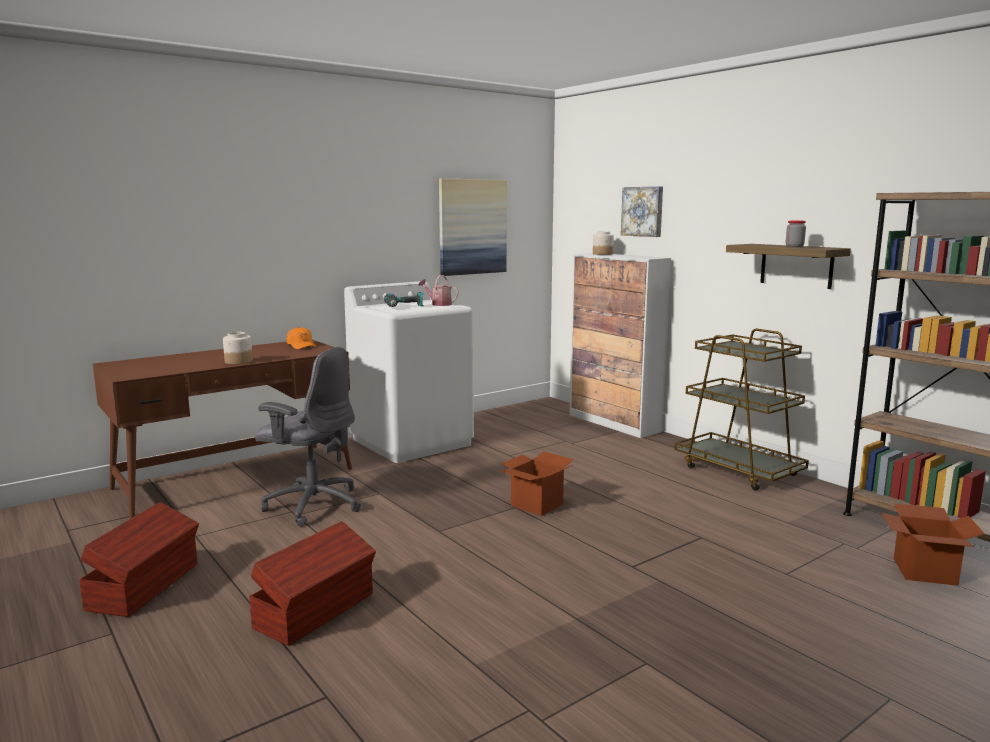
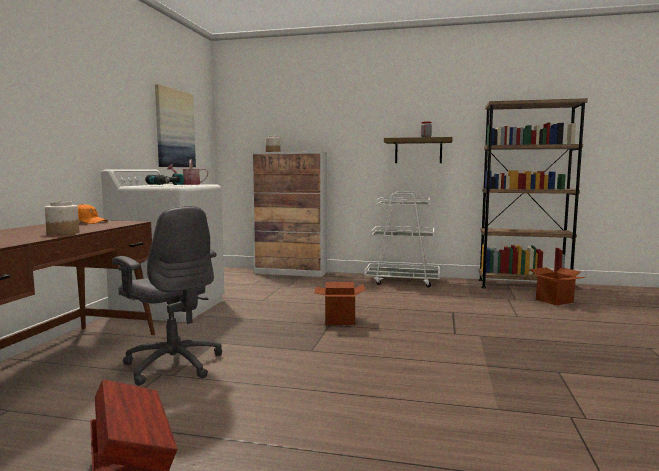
camera: 40 degrees left, 5 degrees down
(313, 505) = (173, 364): grey office chair -> grey office chair turned 60 degrees clockwise
(317, 610) = (337, 426): brown storage box -> none
(643, 211) = (300, 122): picture -> none
(738, 471) = (402, 281): brown cart -> white cart

